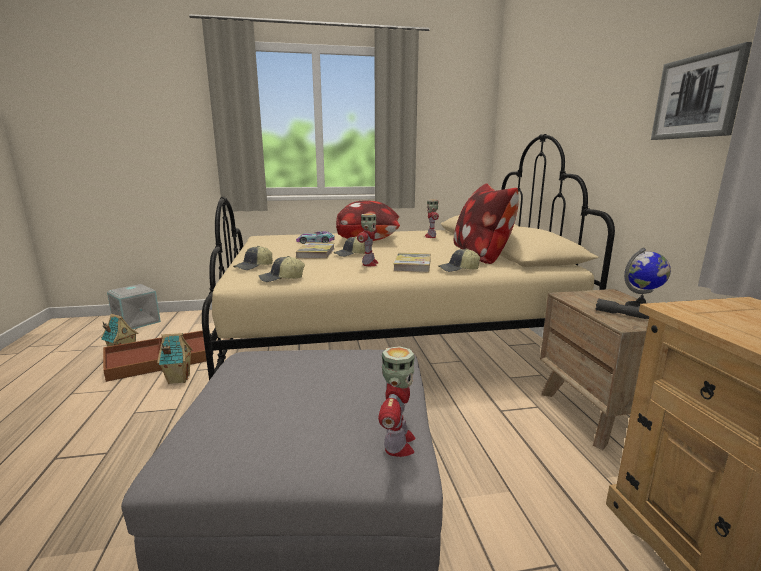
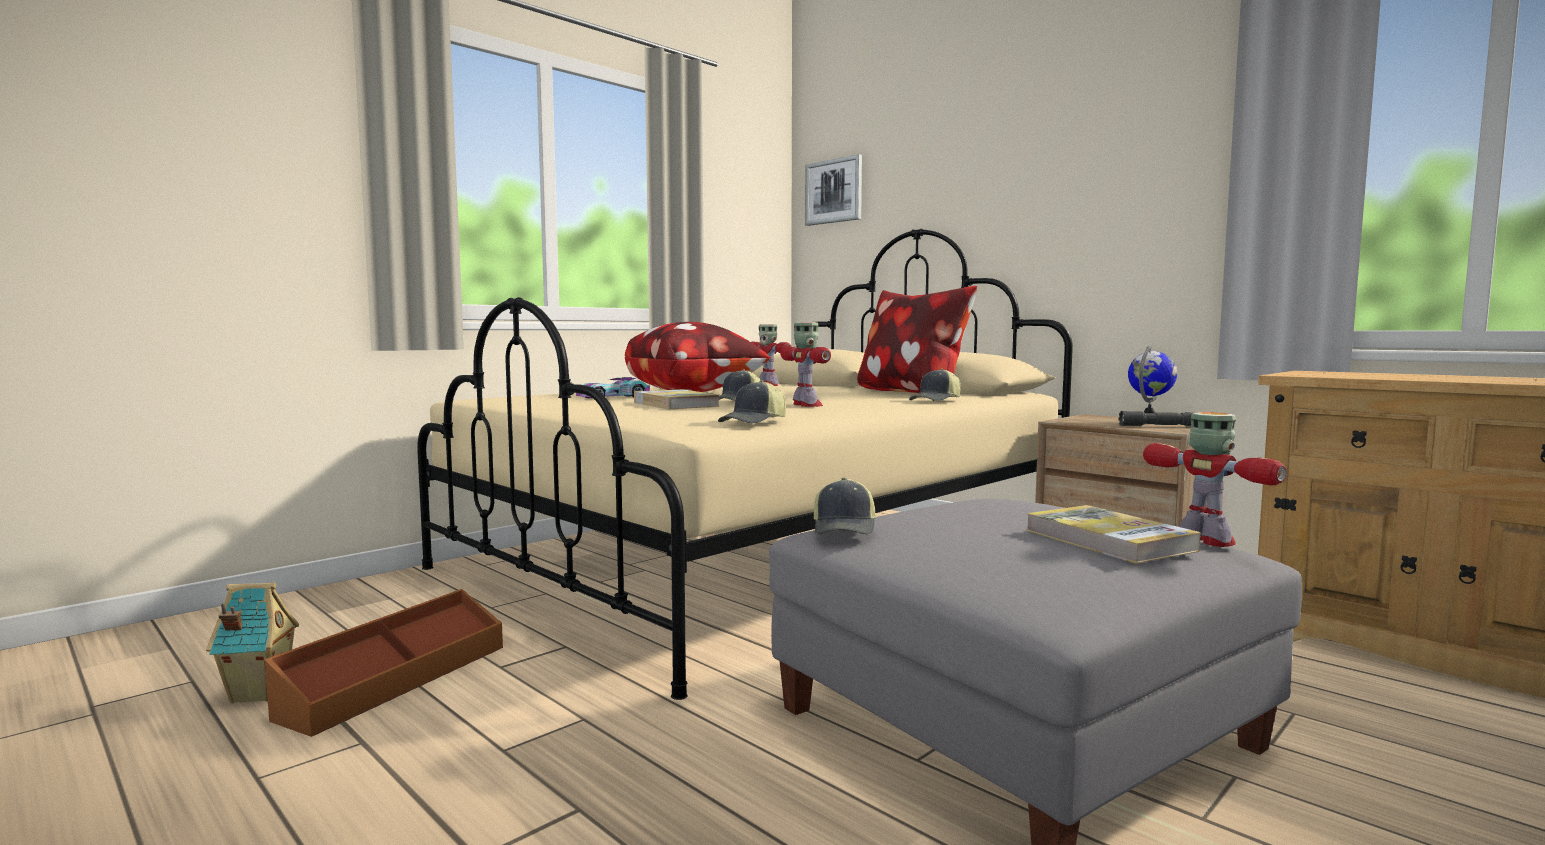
camera: 35 degrees left, 10 degrees down
(137, 322) = (148, 640): grey storage box -> none
(178, 379) = (491, 687): toy house -> none
(254, 267) = (647, 419): cap -> cap (845, 529)
(412, 265) = (866, 402): book -> book (1108, 540)
(697, 97) = (1158, 184): picture -> picture (834, 191)

